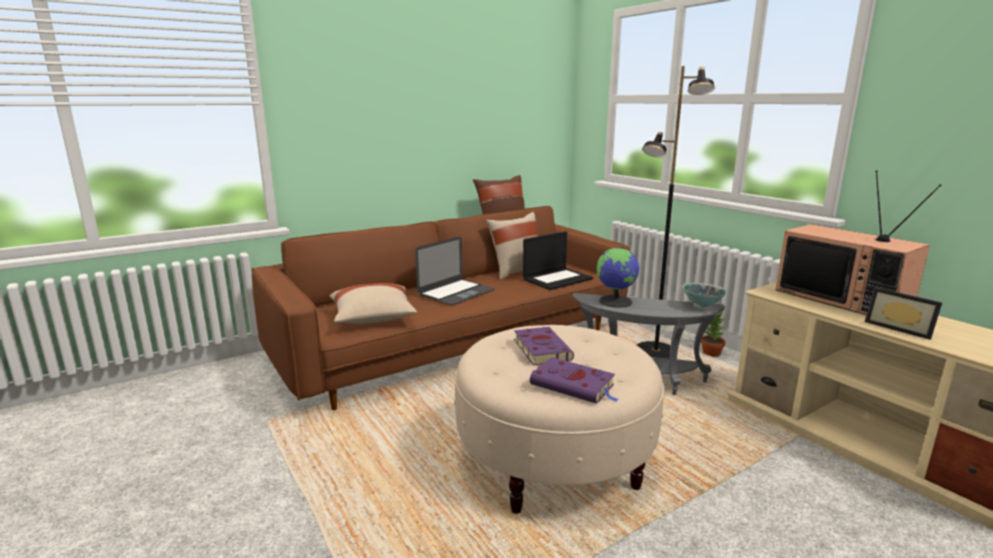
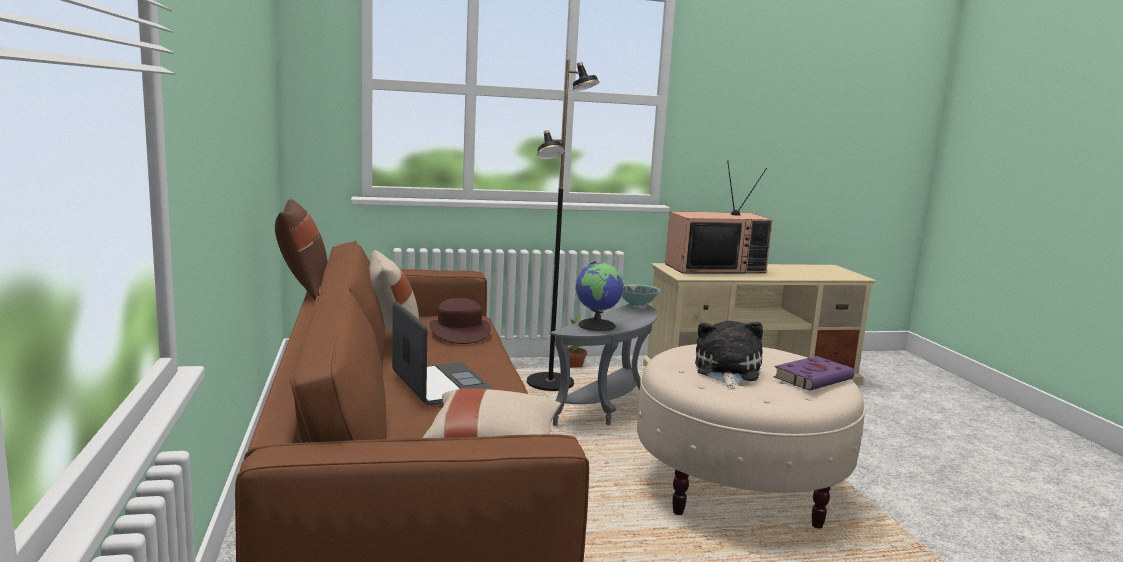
camera: 70 degrees left, 5 degrees down
(541, 349) = (726, 372): purple book -> plush toy
(557, 279) = (459, 332): laptop -> brown hat
(899, 328) = (778, 275): picture frame -> none

